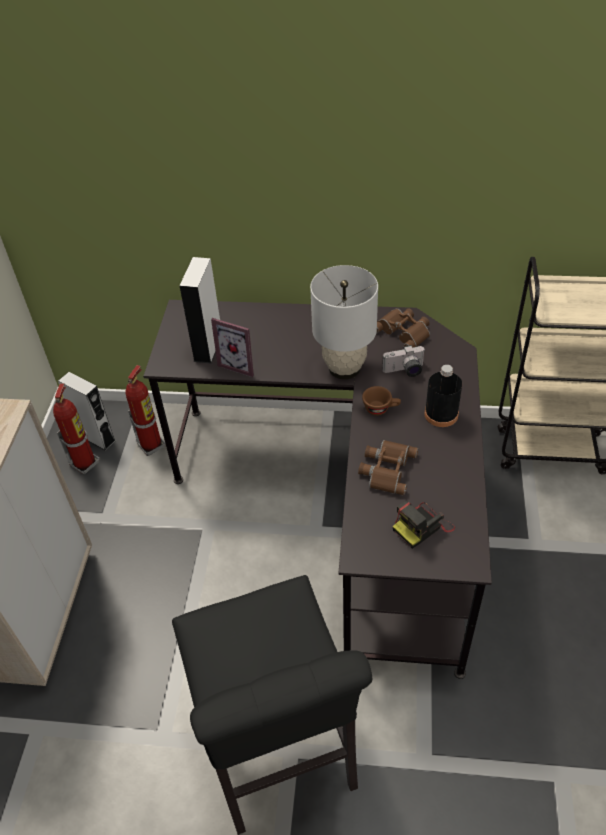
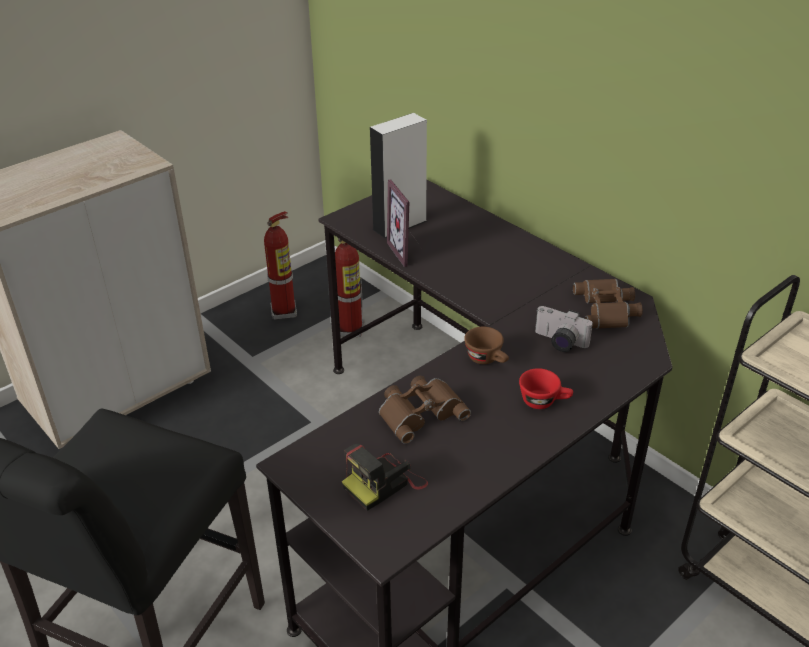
camera: 40 degrees right, 10 degrees down
(96, 438) = (315, 298): grey speaker -> none
(344, 368) = (500, 306): white table lamp -> none
(422, 526) = (384, 483): camera -> camera turned 45 degrees counterclockwise
(441, 414) = (544, 401): black bottle -> red cup

